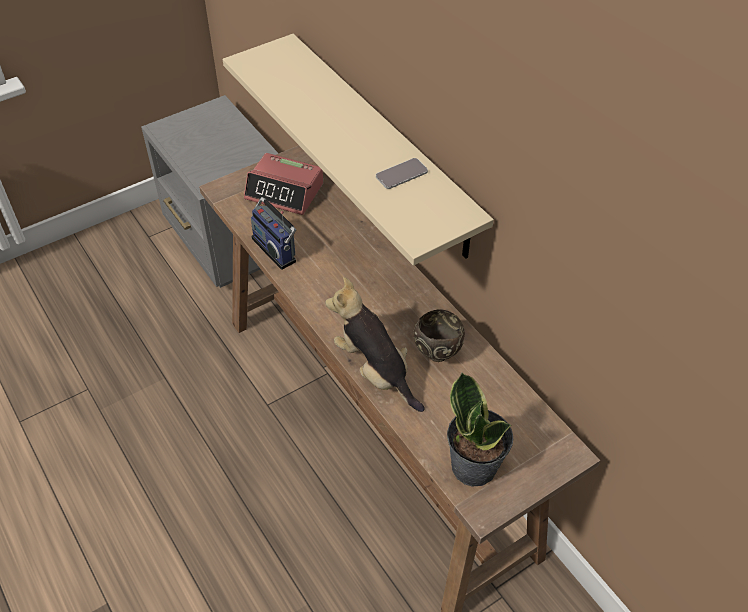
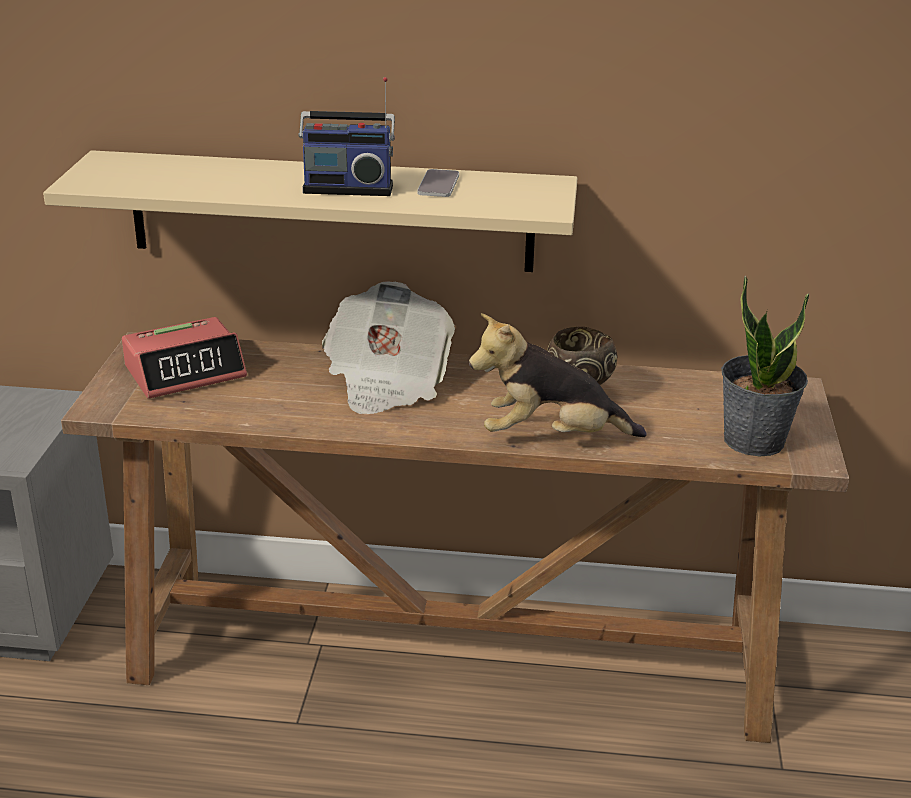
camera: 50 degrees left, 20 degrees down
(276, 248) = (267, 415): radio -> radio (348, 188)
(359, 268) = (387, 381): none -> newspaper

